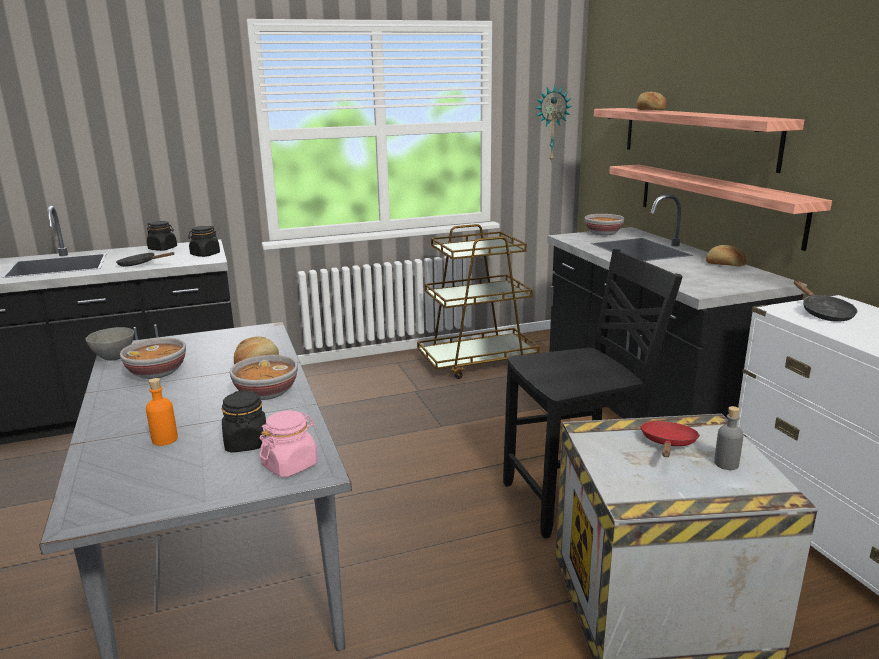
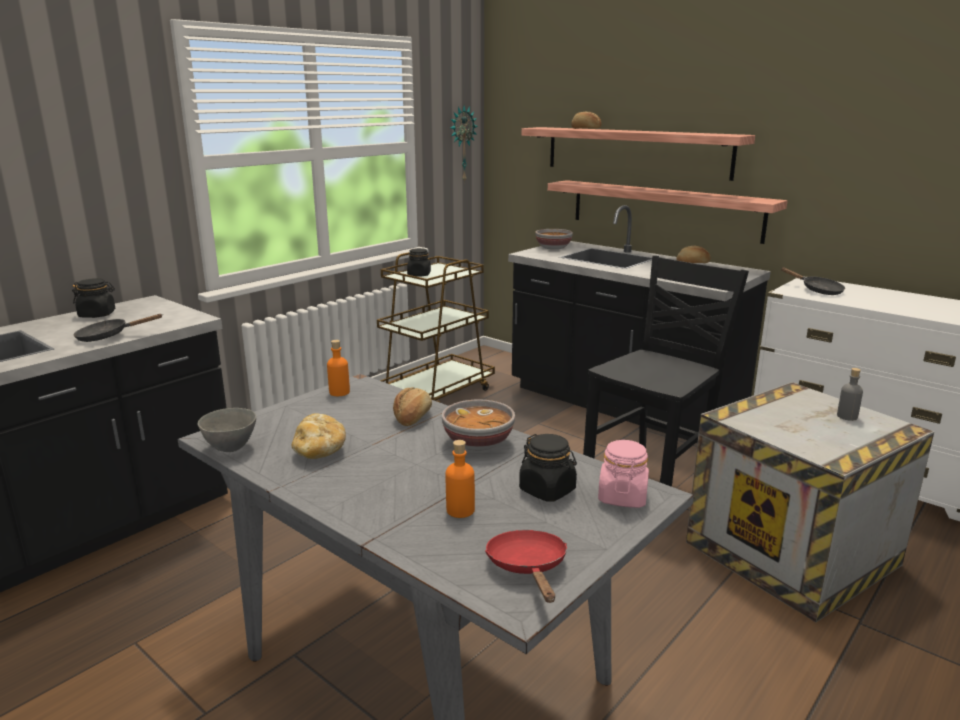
camera: 30 degrees left, 0 degrees up
(157, 373) = (319, 451): bowl -> bread
(205, 255) = (174, 314): black jar -> black jar (419, 275)
(243, 333) = (339, 392): none -> orange bottle
(668, 444) = (793, 412): red frying pan -> red frying pan (528, 568)

